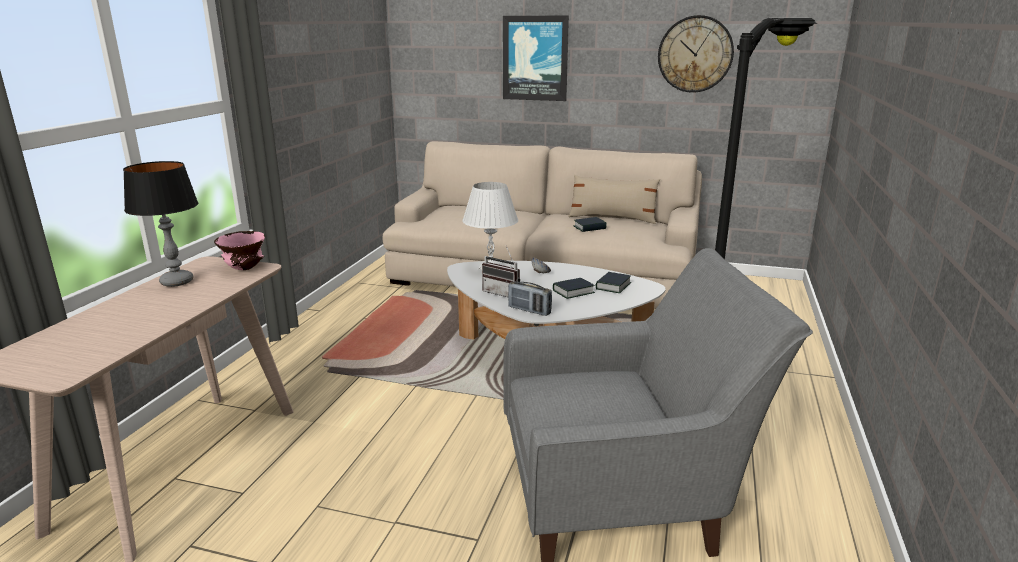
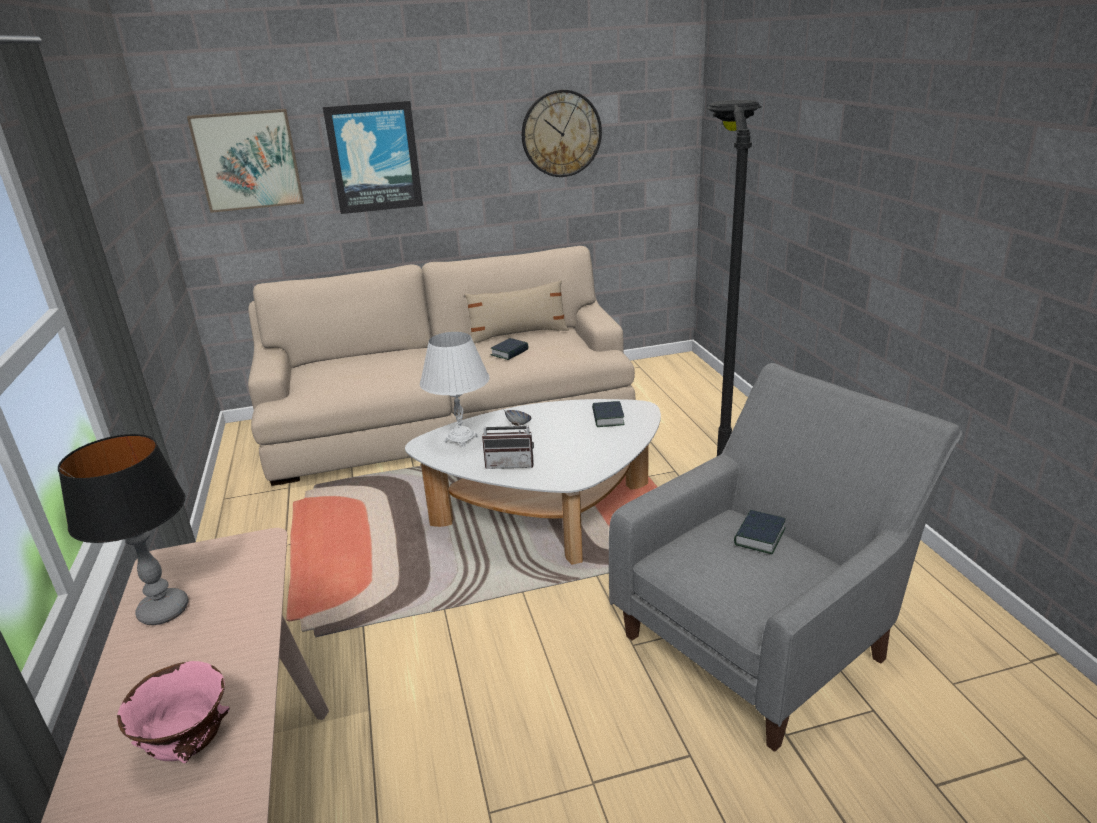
camera: 30 degrees left, 5 degrees up
(244, 269) = (240, 553): pink bowl -> pink bowl (190, 746)
(447, 51) = (248, 160): none -> picture
(529, 310) = (562, 476): radio -> none
(573, 292) = (578, 438): book -> book (759, 536)

